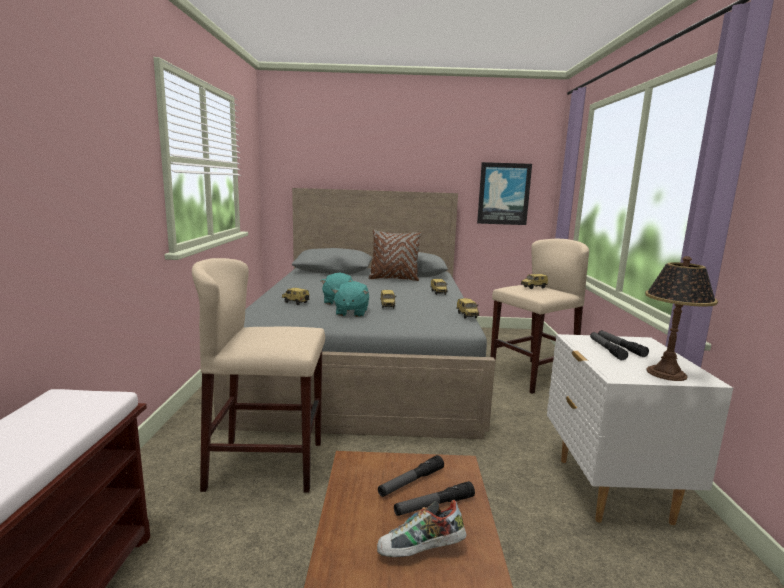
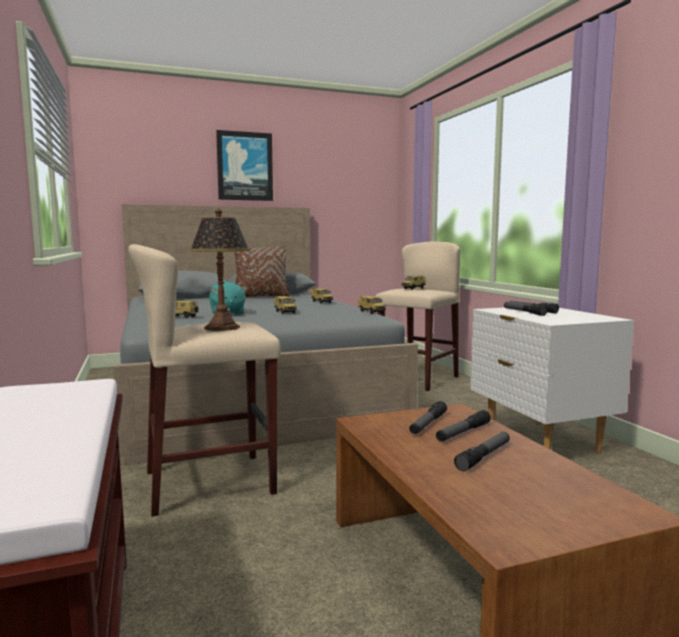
camera: 20 degrees left, 5 degrees down
(351, 313) = (255, 318): turquoise plush toy -> none
(421, 552) = (484, 456): shoe -> flashlight
(503, 194) = (353, 208): picture -> picture (245, 166)
(666, 373) = (582, 318): table lamp -> table lamp (222, 327)

